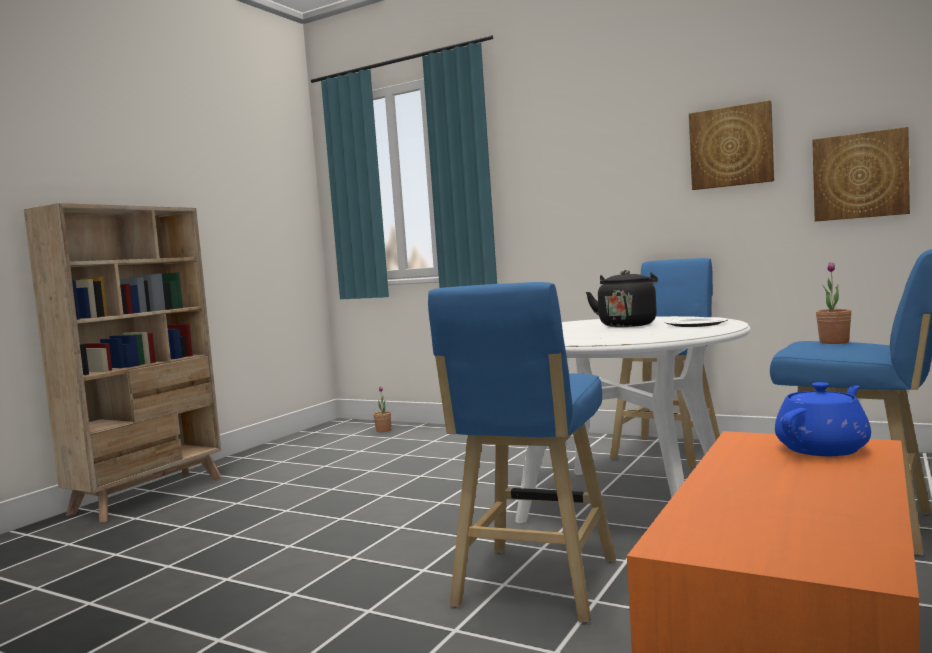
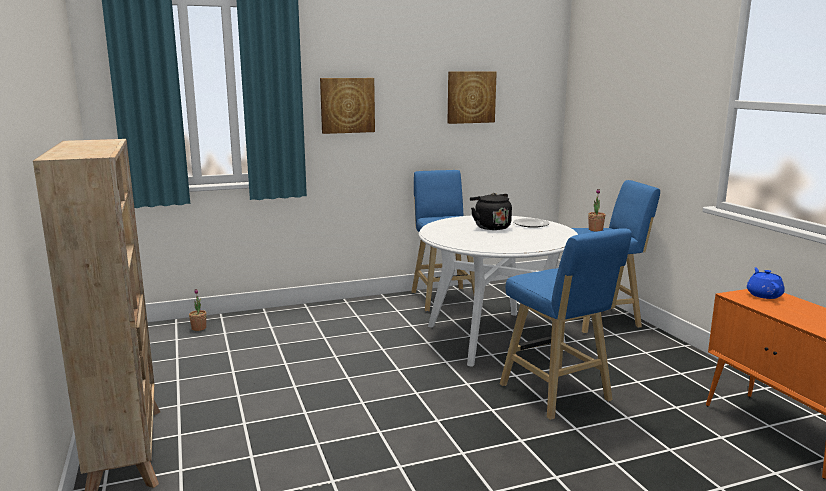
camera: 50 degrees left, 10 degrees up
(860, 176) = (533, 123): picture -> picture (347, 105)

